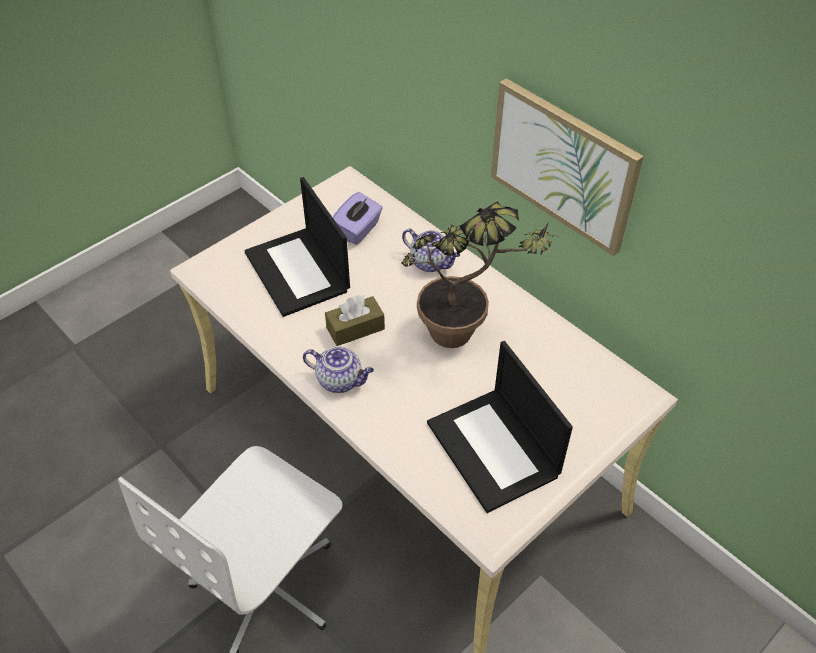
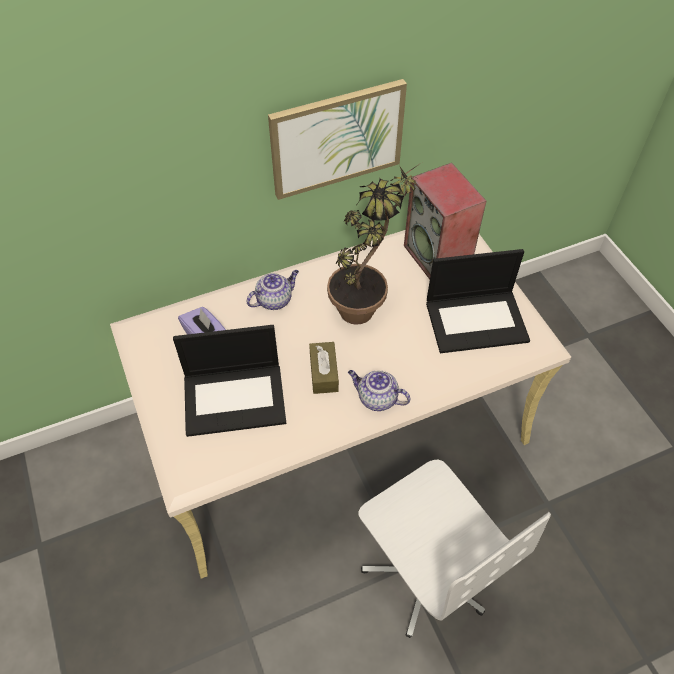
camera: 70 degrees left, 5 degrees up
(340, 380) = (376, 398): teapot -> teapot turned 105 degrees counterclockwise
(574, 387) = (438, 257): none -> speaker

